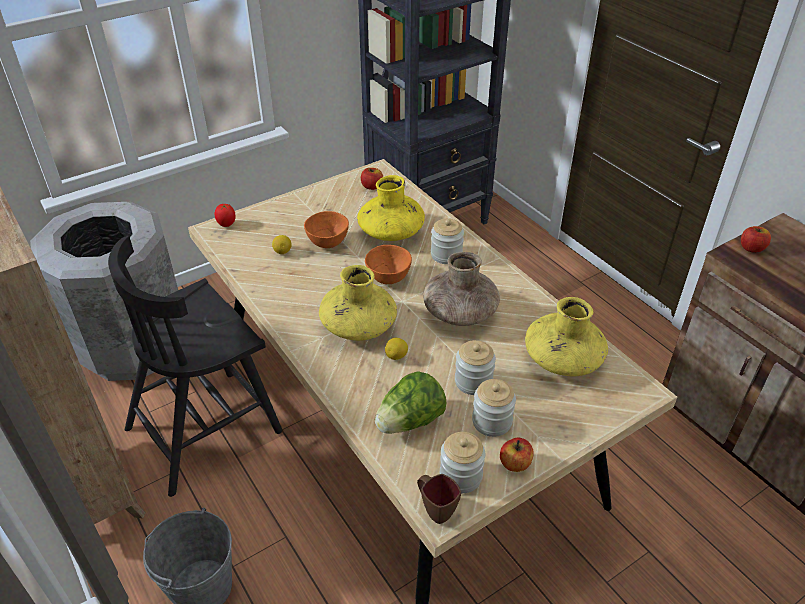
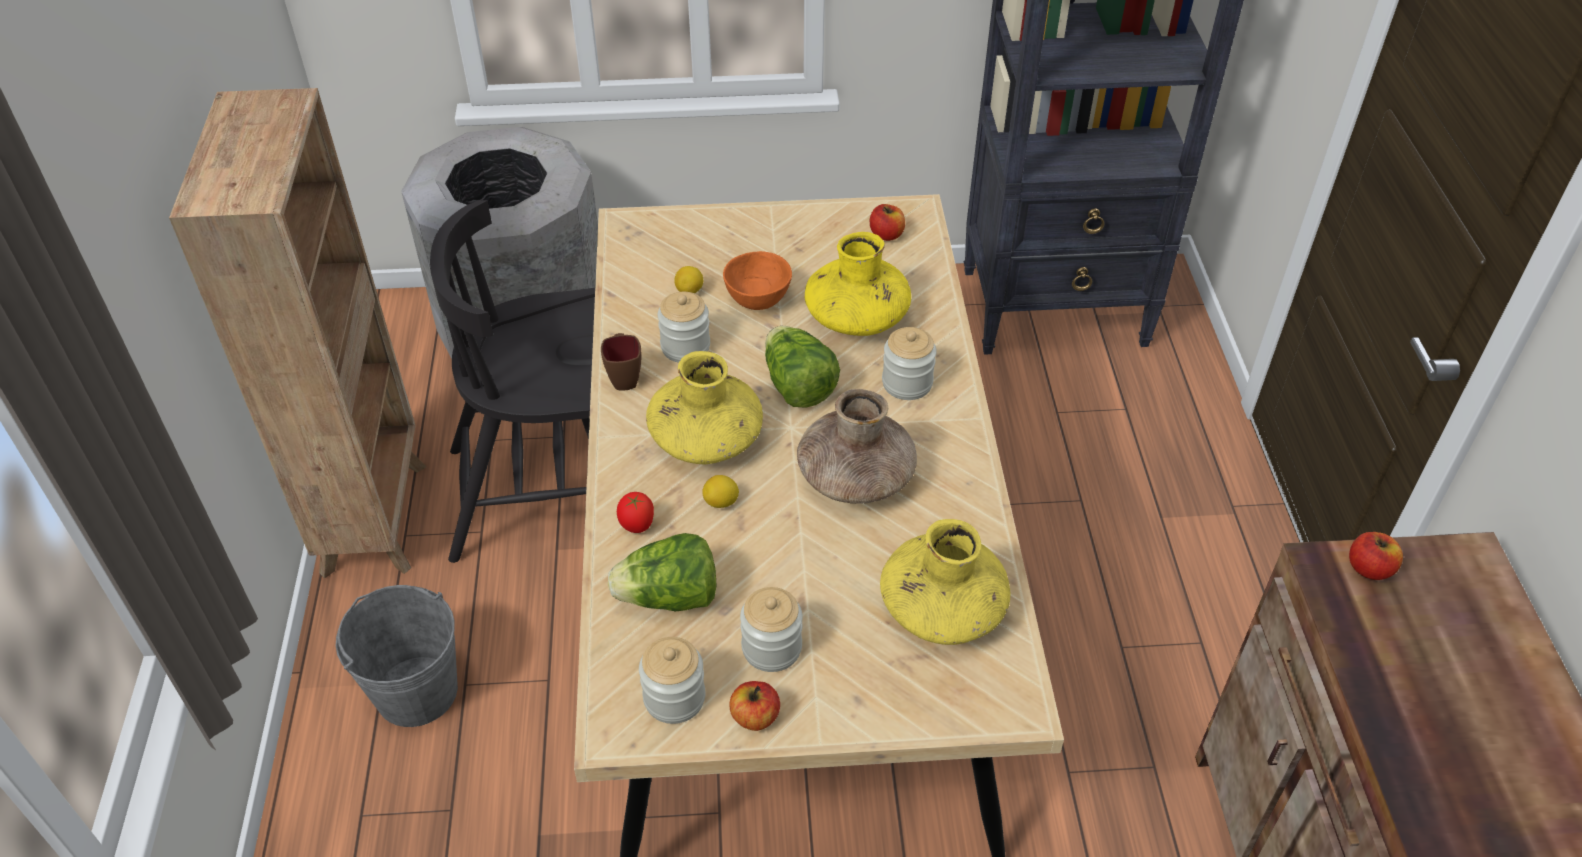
camera: 30 degrees right, 5 degrees up
(226, 224) = (648, 223): tomato -> tomato (637, 526)
(388, 278) = (797, 386): orange bowl -> lettuce
(435, 509) = (610, 723): brown mug -> brown mug (624, 377)
(473, 381) = (792, 583): jar -> jar (685, 347)

